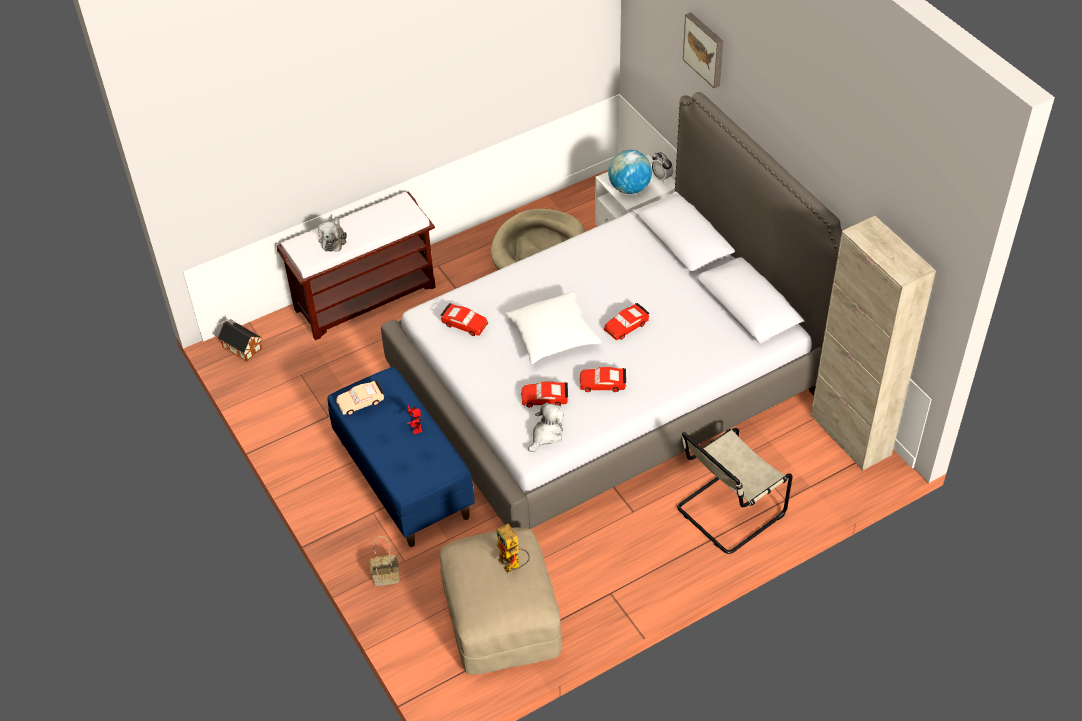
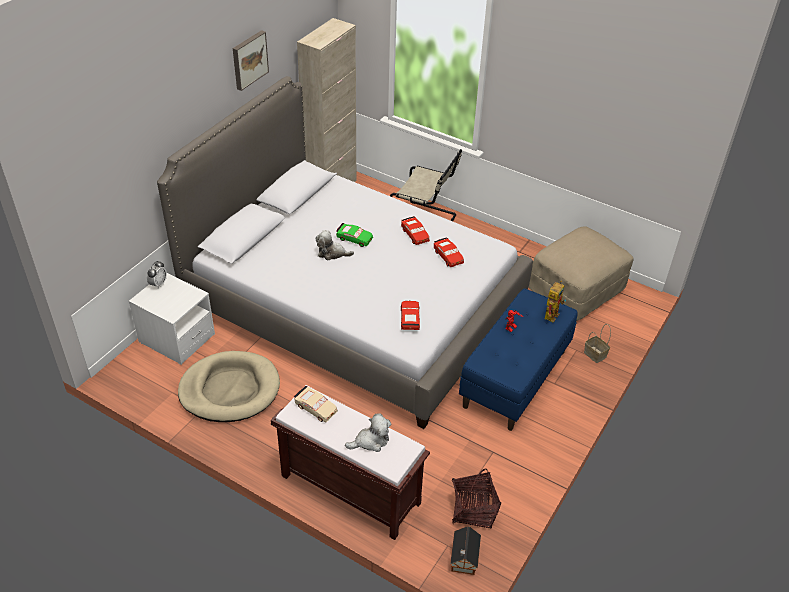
camera: 120 degrees left, 5 degrees down
(280, 373) = (473, 510): none -> basket
(360, 401) = (511, 369): beige toy car -> beige toy car (316, 408)
(513, 566) = (575, 242): toy robot -> toy robot (551, 313)
(546, 435) = (478, 246): plush toy -> plush toy (332, 253)
(553, 336) = (388, 270): white pillow -> none
(626, 326) = (354, 238): red toy car -> green toy car
(629, 188) = (180, 298): globe -> none
(705, 49) = (146, 130): picture -> picture (249, 59)

